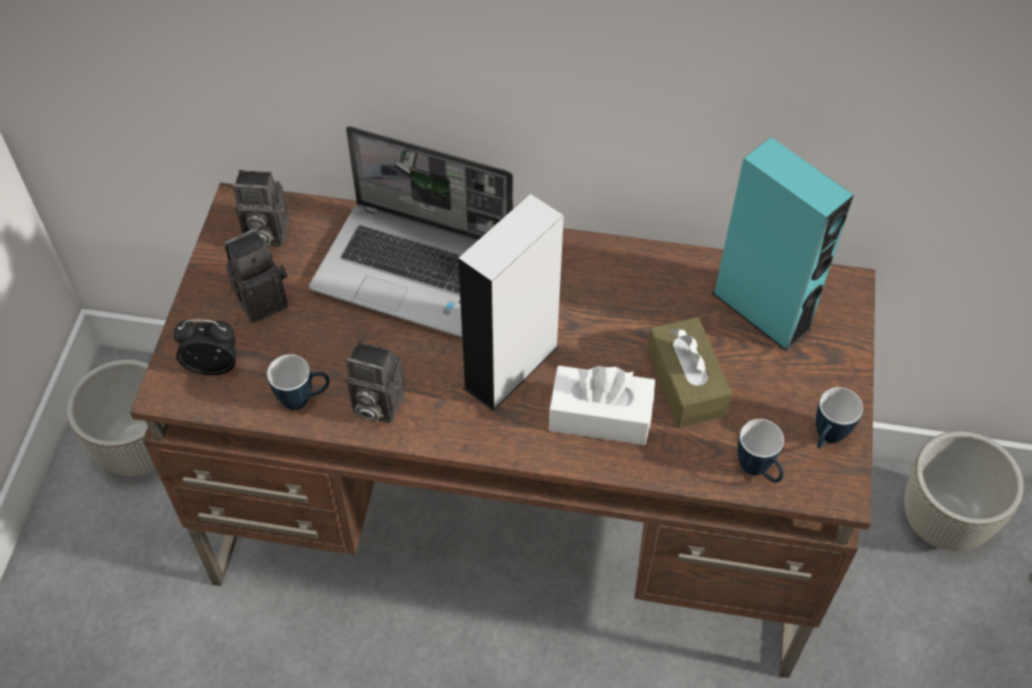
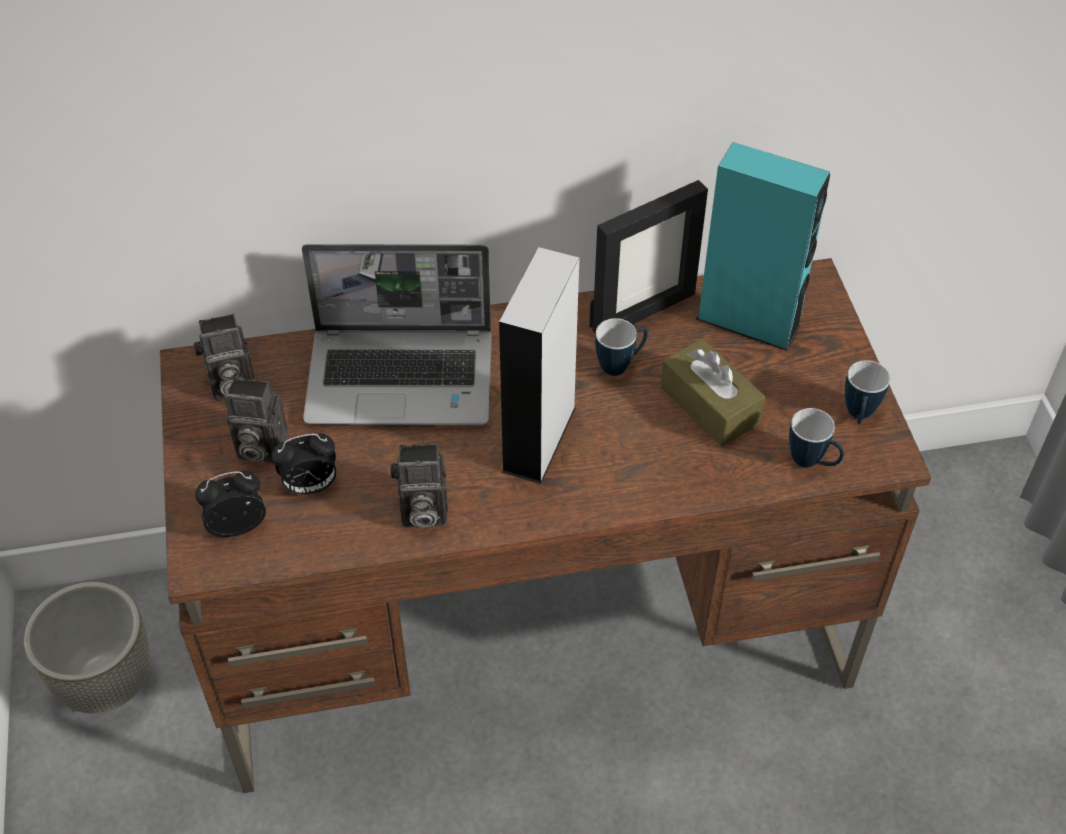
camera: 20 degrees left, 5 degrees down
(263, 299) = (259, 447): camera -> camera turned 120 degrees counterclockwise
(290, 349) = (310, 486): none -> alarm clock
(304, 399) = (347, 529): mug -> mug (620, 365)
(600, 416) = (644, 458): white tissue box -> none
(664, 269) = (642, 310): none -> picture frame
(943, 520) = (928, 499): grey planter -> none

